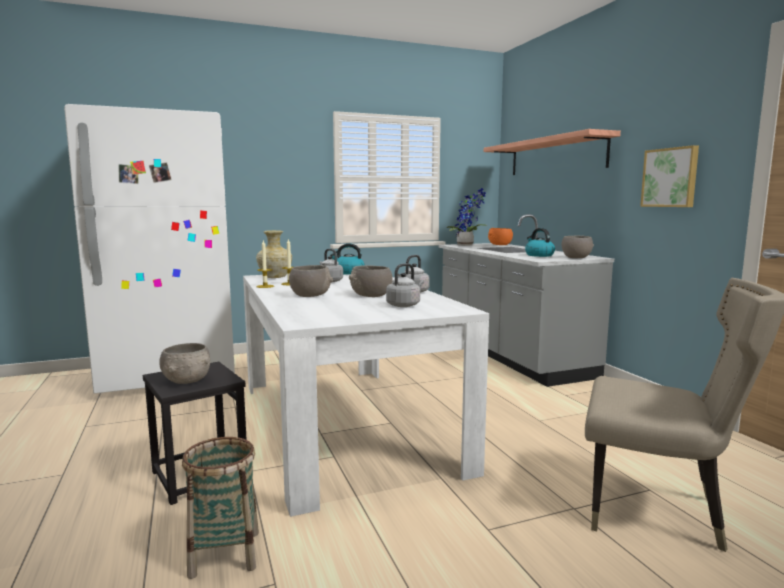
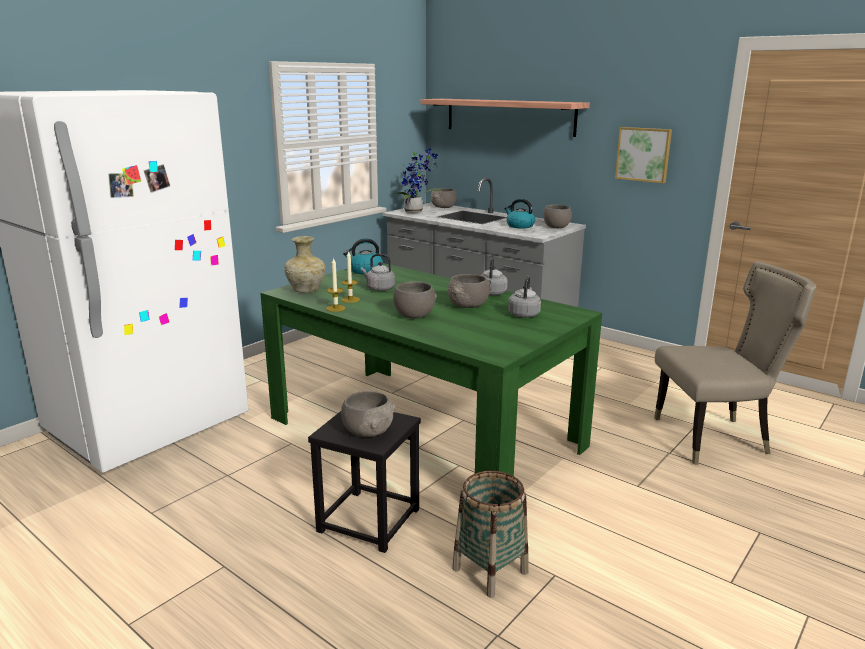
camera: 30 degrees left, 10 degrees up
(344, 423) = (424, 432): white dining table -> green dining table
(500, 244) = (443, 207): orange bowl -> grey bowl

